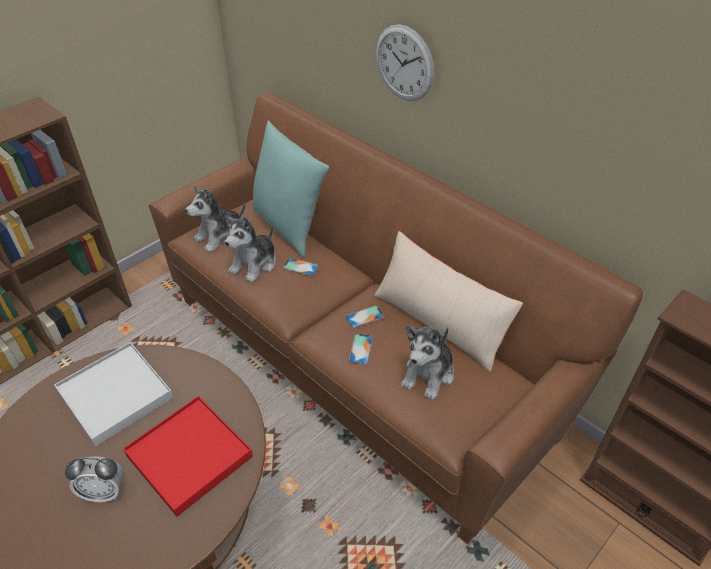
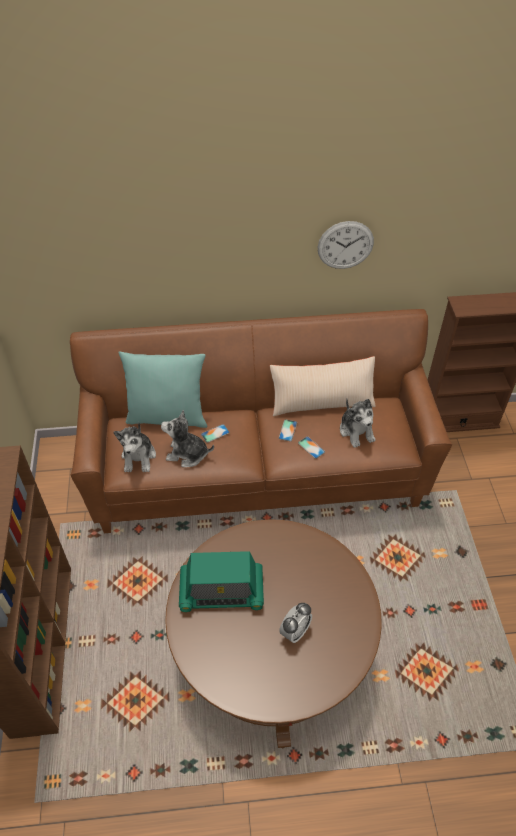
camera: 50 degrees left, 5 degrees up
(116, 395) = (221, 591): white tray -> radio
(189, 456) = (306, 575): red tray -> none
(254, 264) = (187, 454): plush toy -> plush toy turned 120 degrees clockwise
(404, 63) = (220, 257): wall clock -> wall clock (345, 245)

